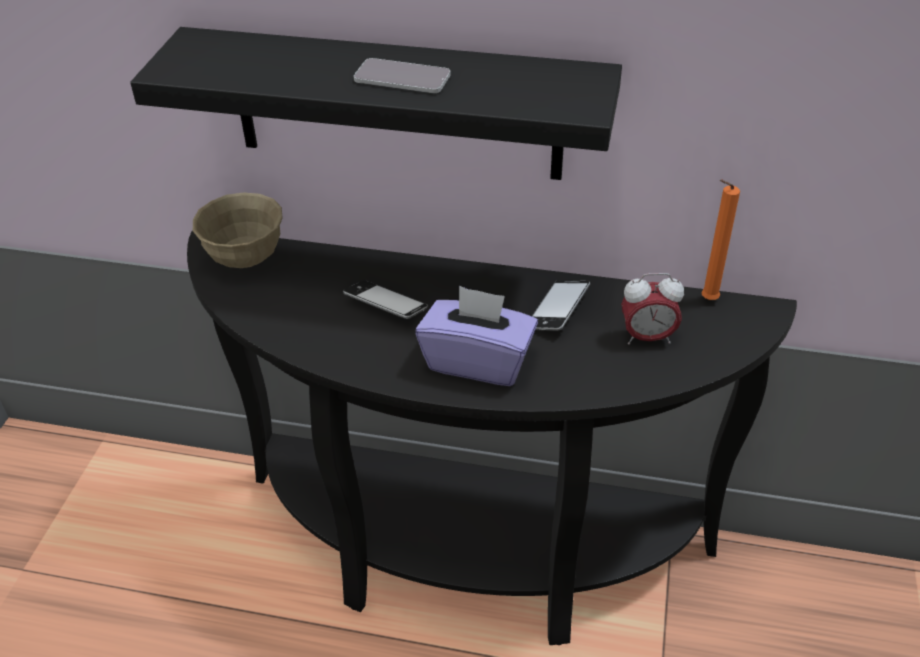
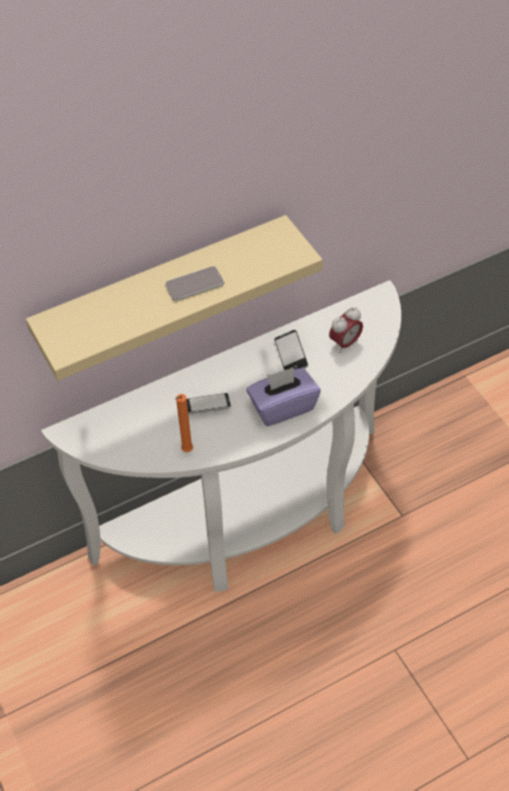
camera: 40 degrees left, 10 degrees up
(246, 258) = (97, 428): beige bowl -> none
(396, 105) = (164, 293): black shelf -> beige shelf
(467, 558) = (254, 521): black console table -> white console table
(706, 300) = (352, 305): orange candle -> orange candle (186, 451)

